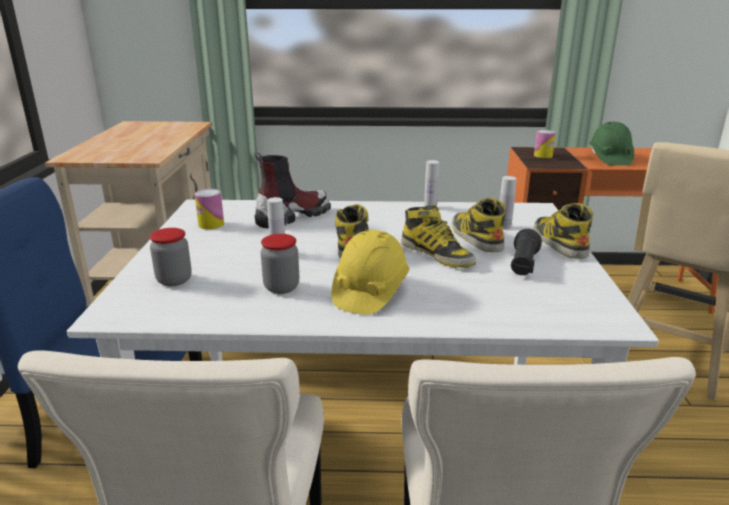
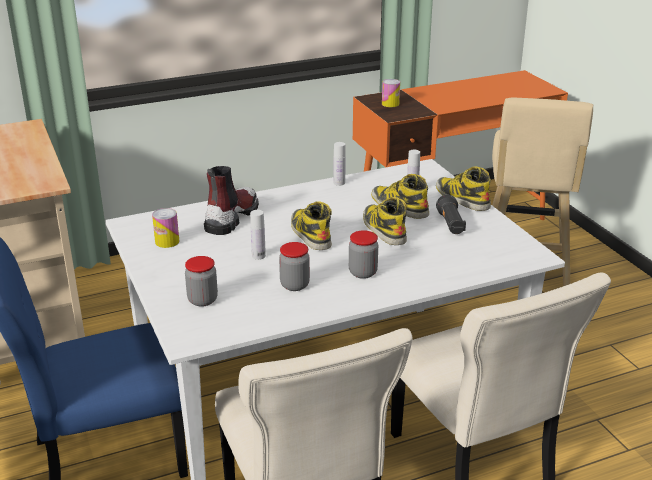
camera: 25 degrees left, 5 degrees up
(370, 292) = (363, 273): yellow hard hat -> jar
(437, 254) = (383, 229): boot -> boot turned 135 degrees counterclockwise
(609, 158) = (447, 98): green hard hat -> none

